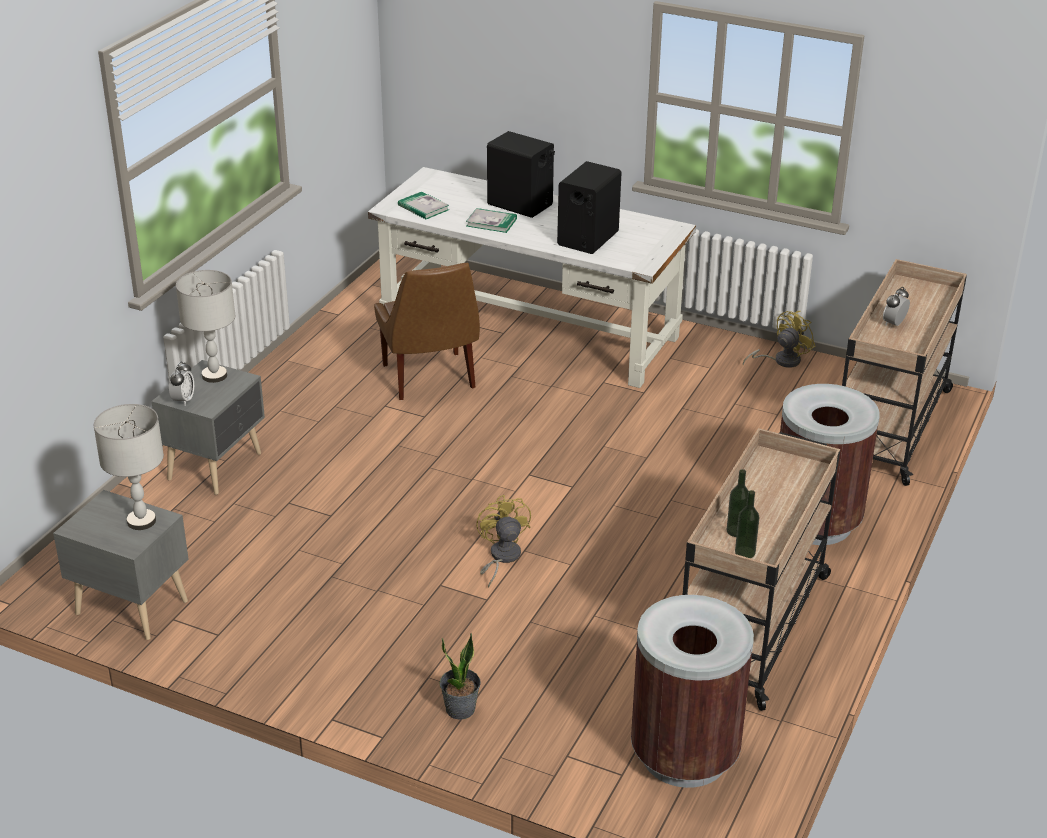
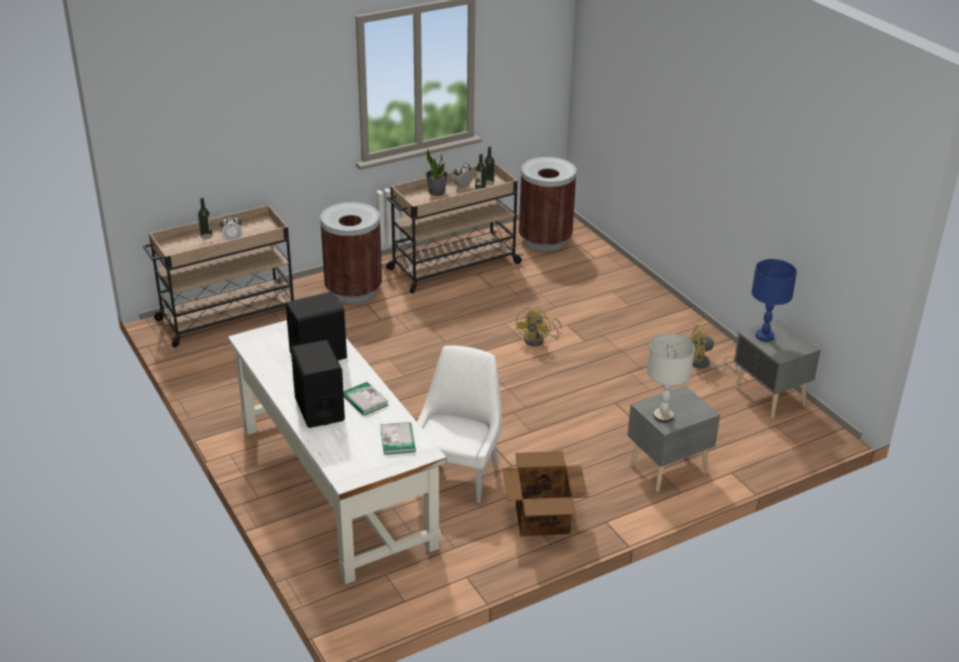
camera: 145 degrees left, 0 degrees up
(141, 521) = (764, 336): grey table lamp -> blue table lamp
(183, 400) = (697, 406): alarm clock -> alarm clock (462, 187)
(311, 374) = (542, 519): none -> cardboard box
(429, 378) = (457, 474): brown chair -> white chair
(460, 709) = (625, 288): potted plant -> potted plant (436, 192)
(781, 361) = (211, 381): yellow fan -> yellow fan (704, 365)
(928, 317) = (206, 236): none -> bottle

